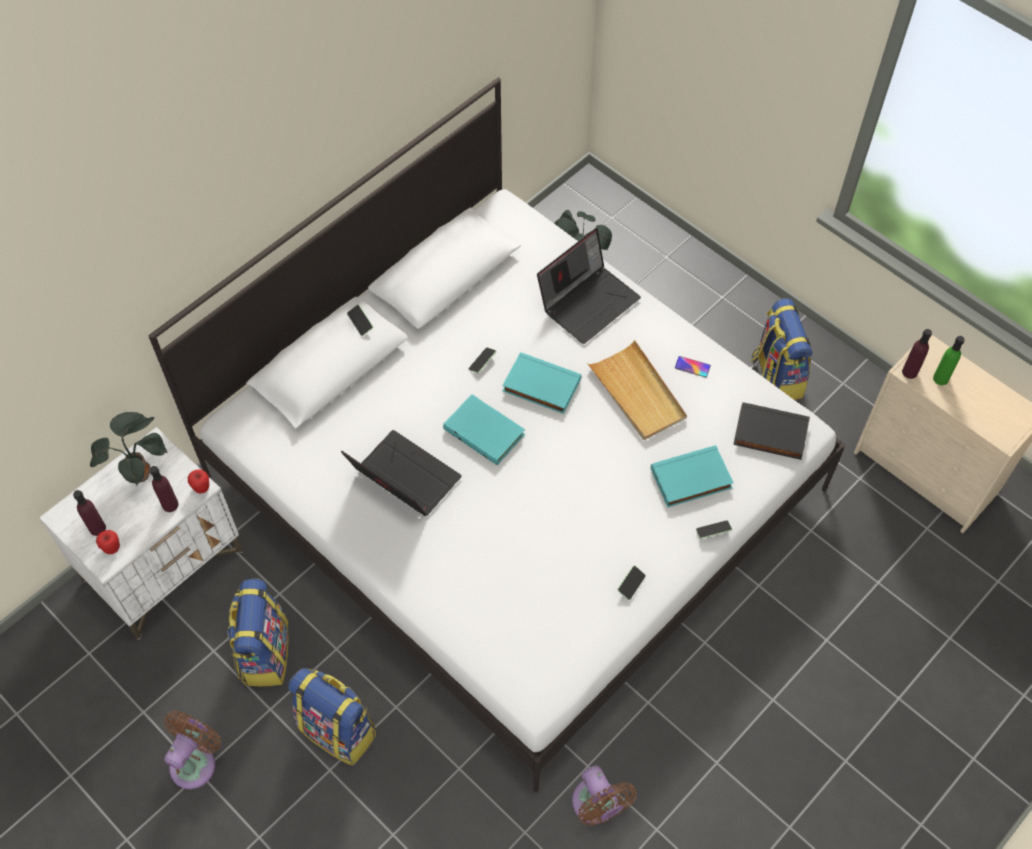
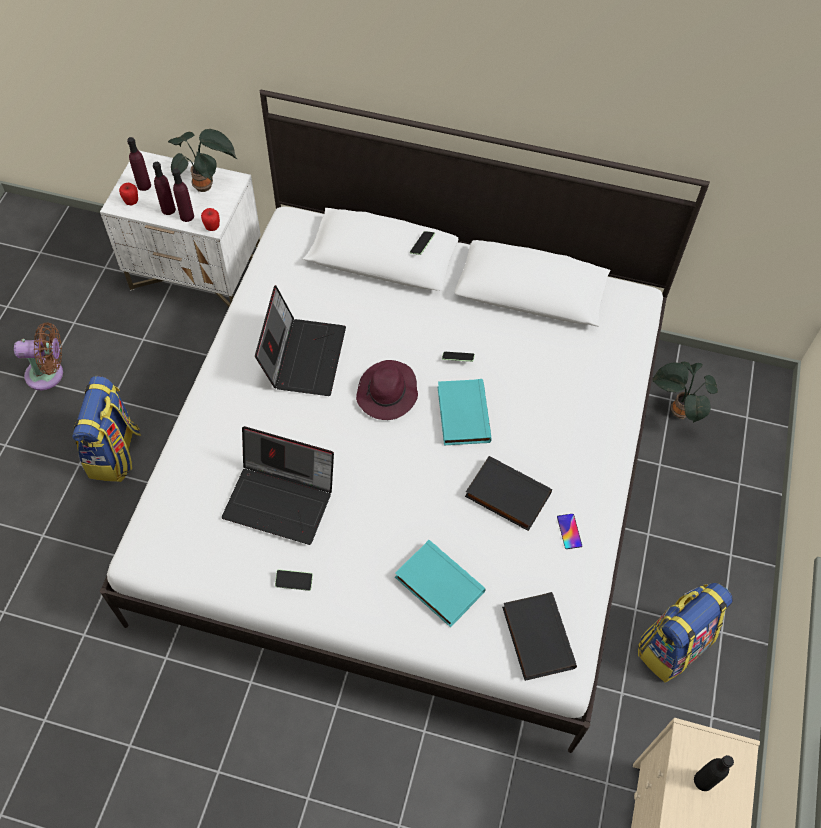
camera: 60 degrees right, 0 degrees up
(264, 653) = (157, 372): backpack -> none
(485, 431) = (387, 393): turquoise book -> purple hat
(588, 301) = (582, 410): laptop -> laptop (282, 499)
(597, 806) = (131, 683): brown fan -> none
(637, 393) = (506, 496): beige tray -> black book
(713, 531) = (391, 630): phone -> none
(909, 372) = (688, 741): purple bottle -> purple bottle (168, 209)
(940, 378) = (703, 780): green bottle -> black bottle

